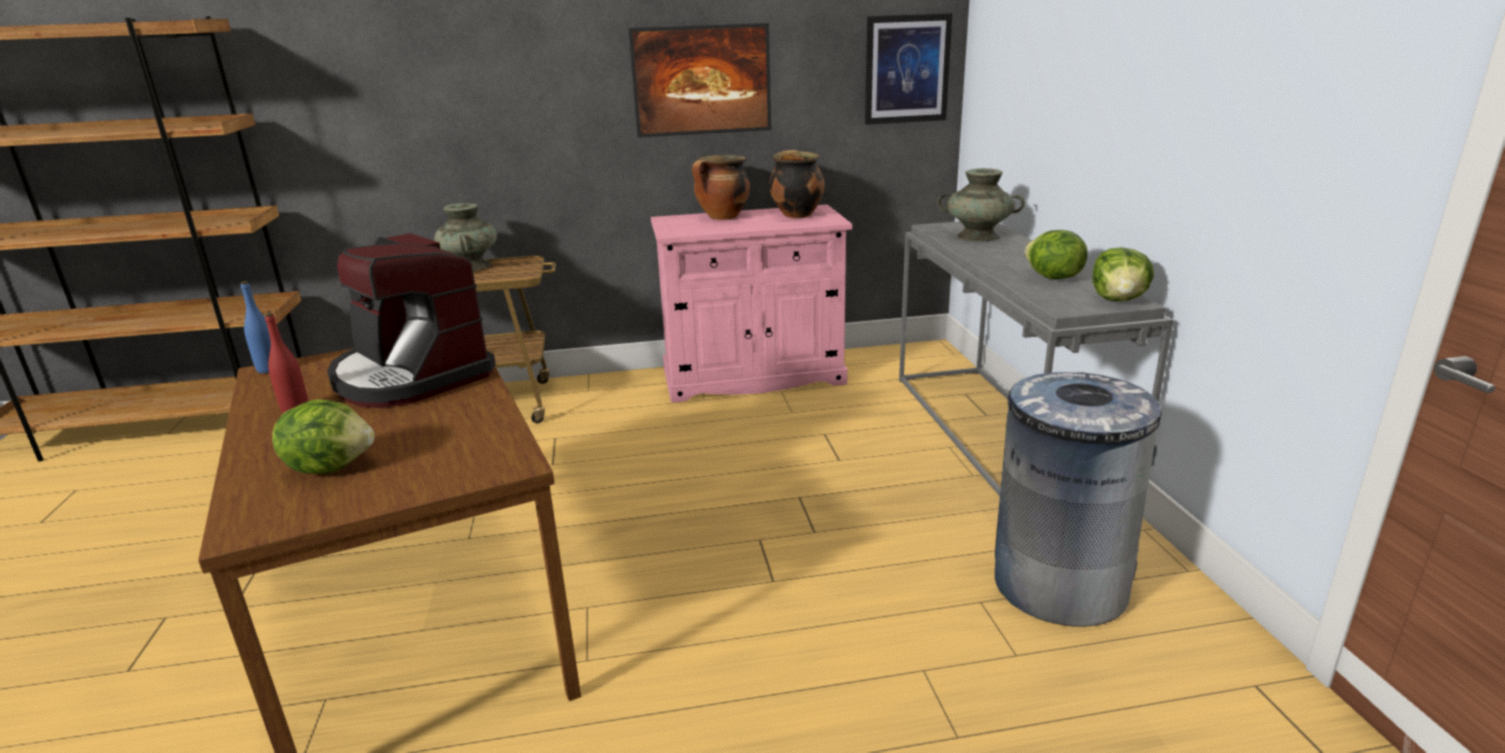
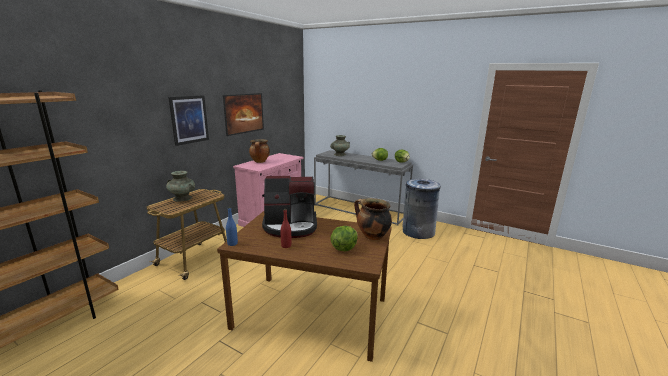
camera: 50 degrees left, 5 degrees down
(796, 215) = (280, 157): cooking pot -> cooking pot (372, 236)
(907, 69) = (293, 107): picture -> picture (189, 119)

